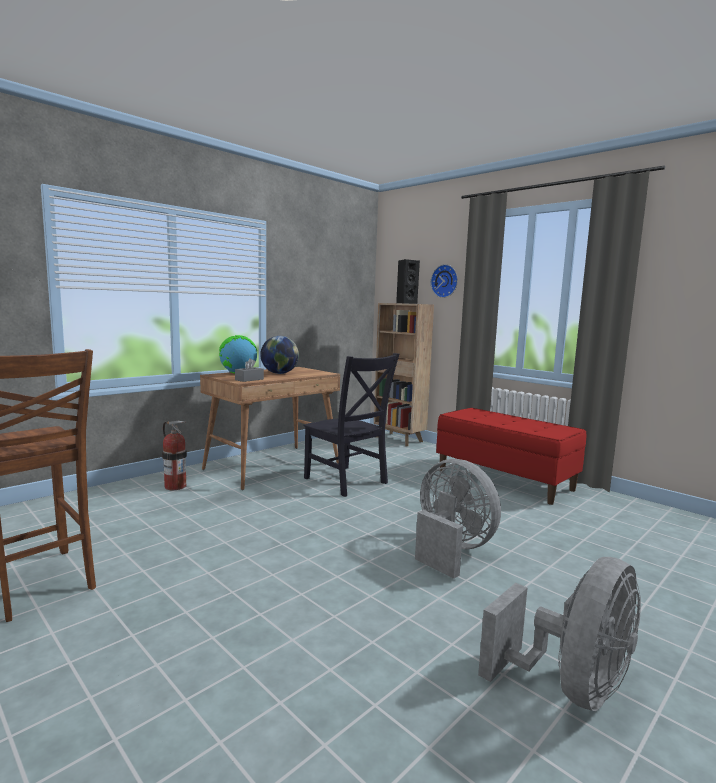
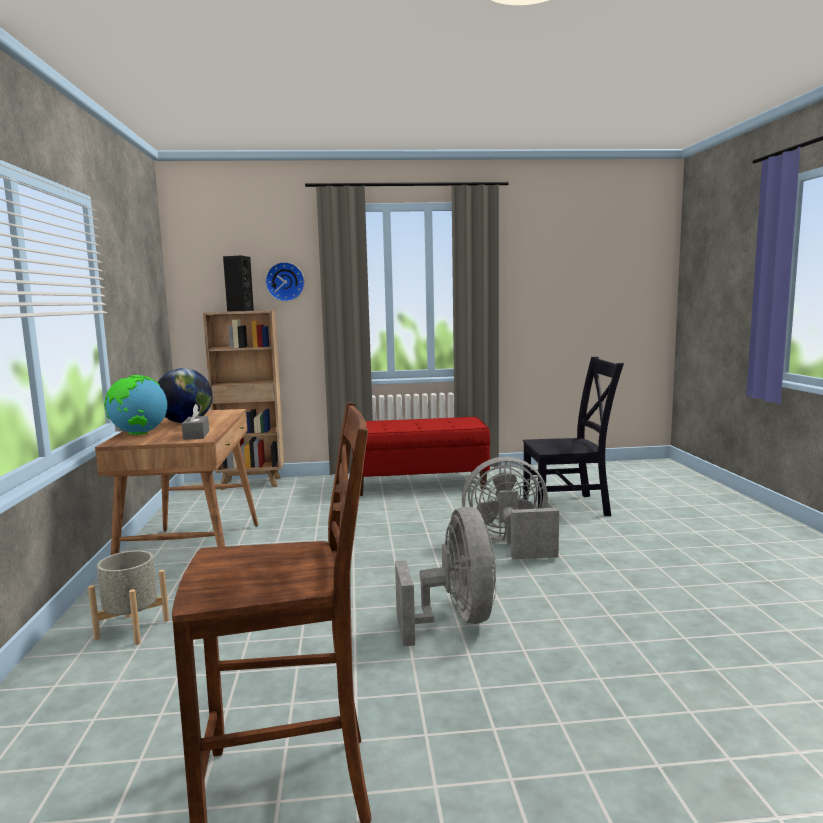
camera: 50 degrees left, 0 degrees up
(175, 486) = (132, 629): fire extinguisher -> grey planter
(347, 482) = (312, 536): black chair -> black chair (569, 506)
(571, 687) = (706, 573): grey fan -> grey fan (456, 620)

